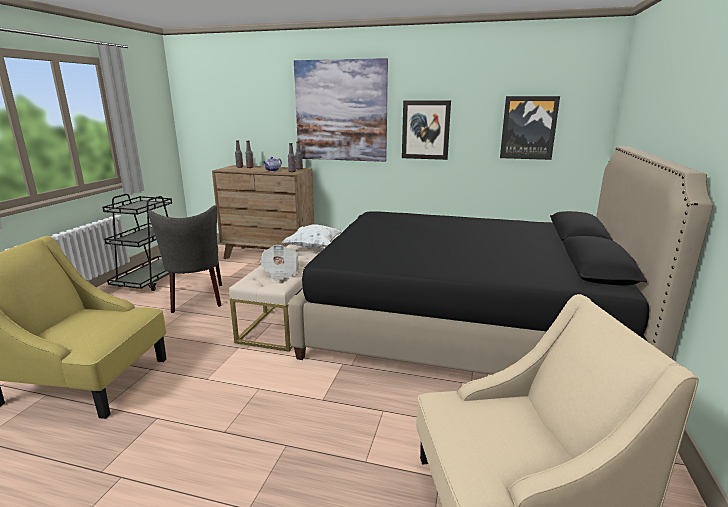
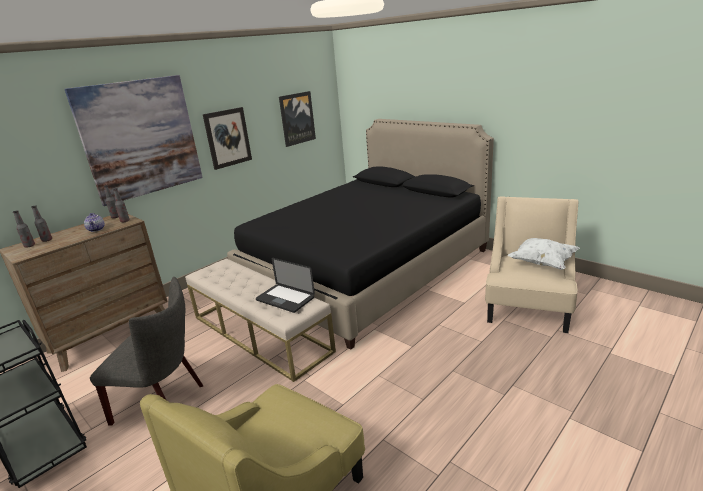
camera: 60 degrees left, 5 degrees up
(280, 273) = (285, 299): newspaper -> laptop
(314, 247) = (238, 276): white pillow -> white pillow (542, 263)

